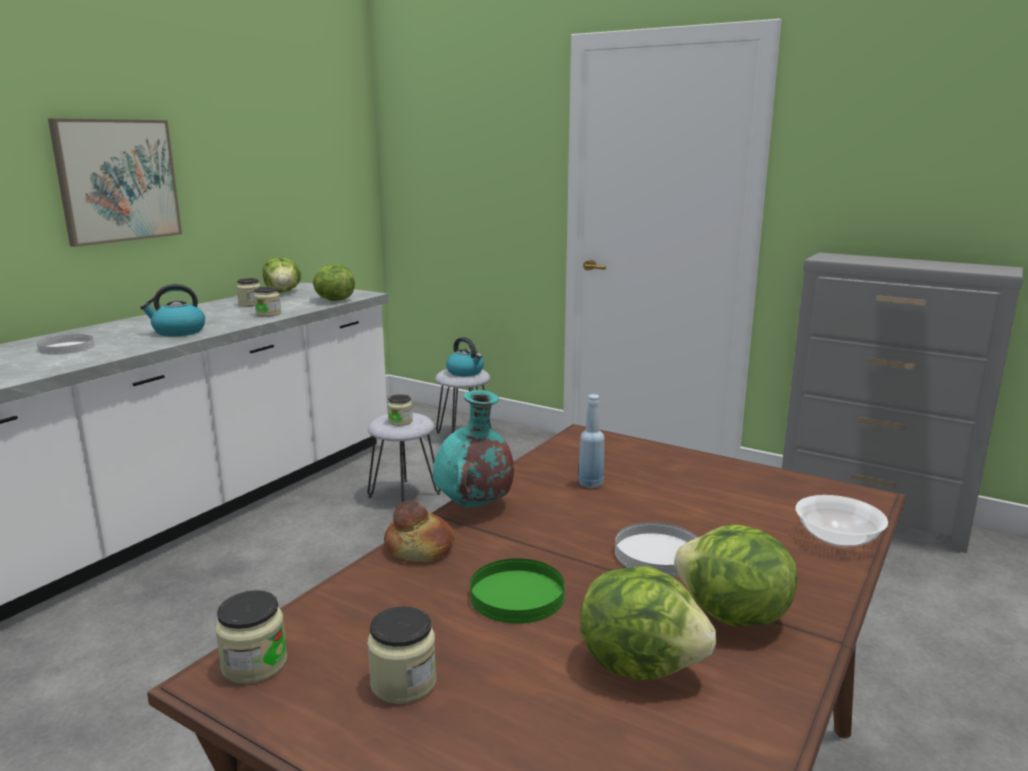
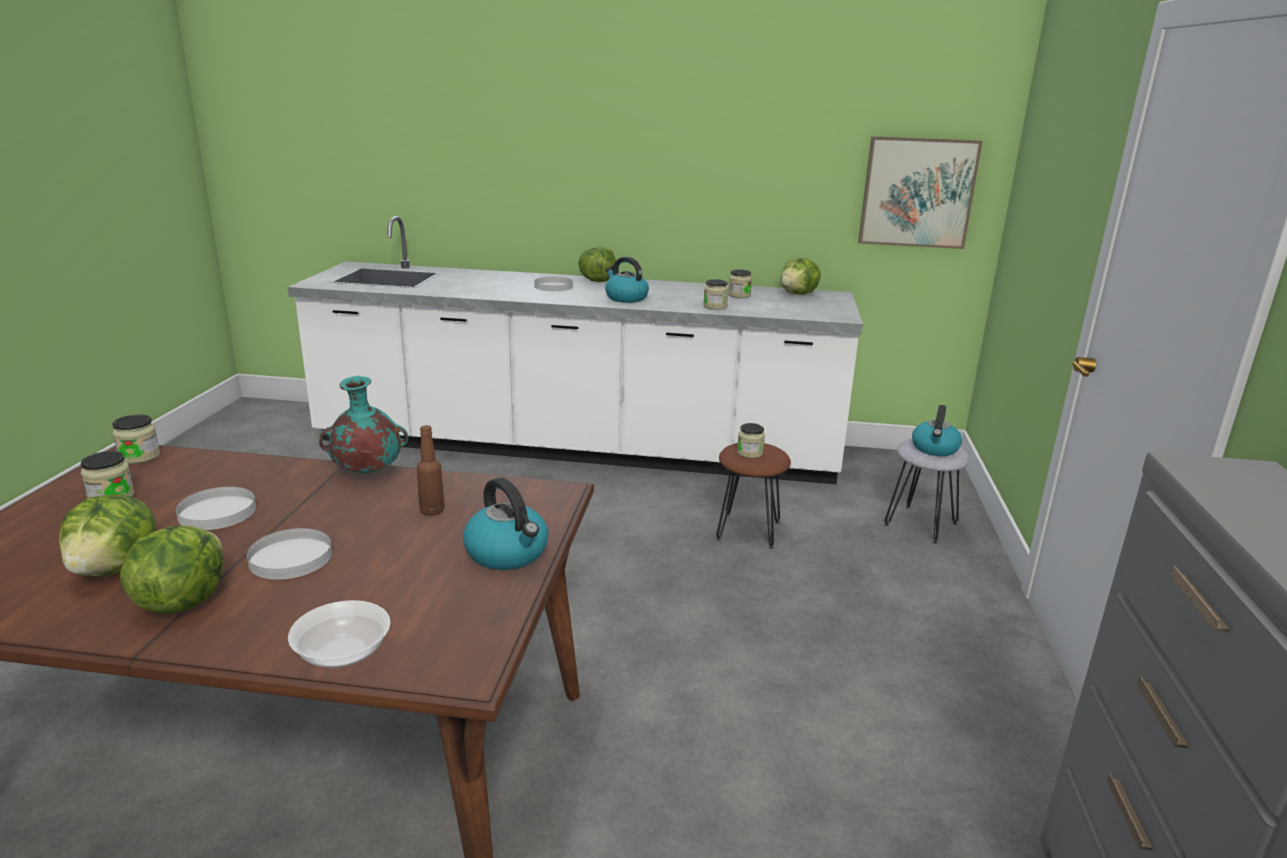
camera: 65 degrees right, 5 degrees up
(117, 180) = (663, 162): picture -> picture (917, 192)
(333, 300) = (797, 313): lettuce -> lettuce (597, 281)
(405, 495) = (749, 531): grey stool -> brown stool
(420, 548) = (288, 468): bread -> none
(517, 596) = (217, 512): green plate -> white plate
(590, 484) = (432, 511): blue bottle -> brown bottle
(688, 464) = (508, 553): none -> kettle

